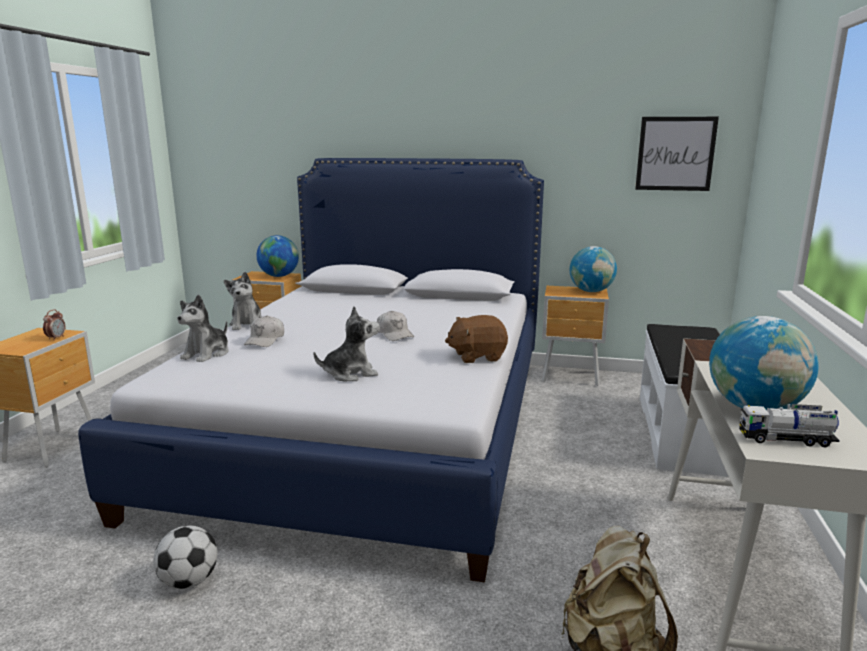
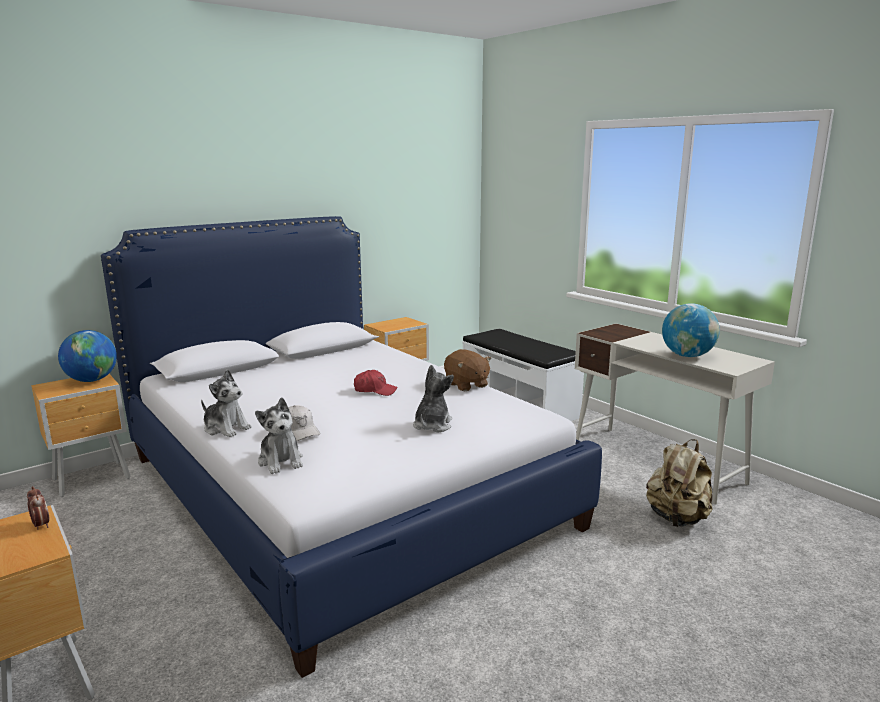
camera: 50 degrees left, 0 degrees up
(189, 581) = (454, 647): football -> none
(394, 334) = (375, 390): white cap -> red cap
(477, 356) = (466, 385): brown plush toy -> brown plush toy turned 60 degrees counterclockwise
(591, 291) = (404, 321): globe -> none
(675, 154) = (438, 203): picture -> none
(786, 439) = (725, 364): toy truck -> none

